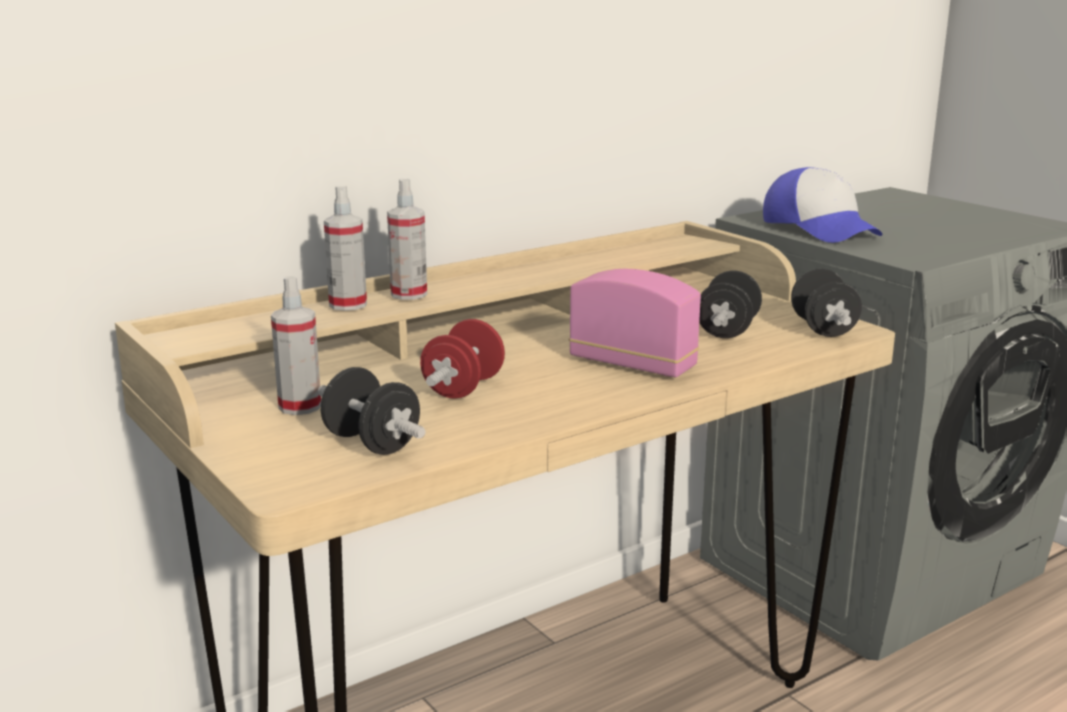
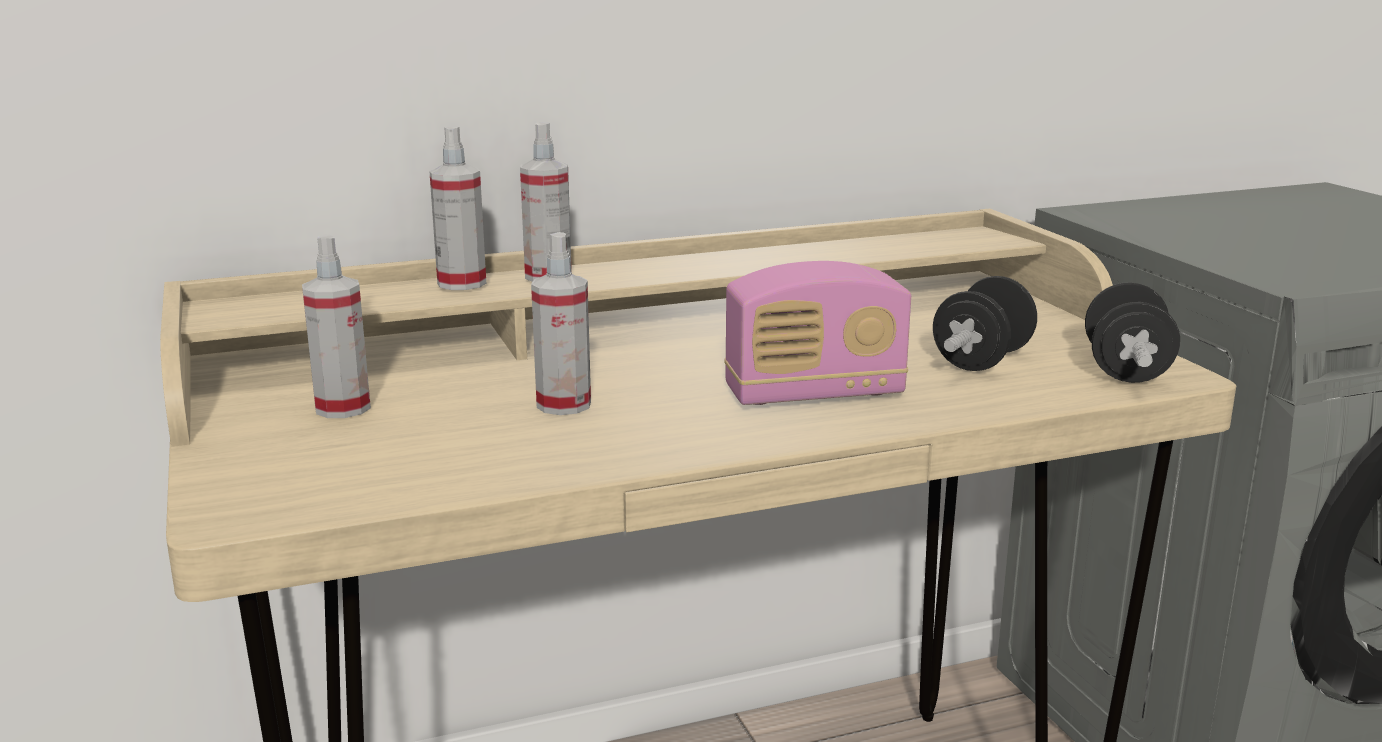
camera: 15 degrees right, 0 degrees up
(372, 443) = (388, 466): black dumbbell -> none
(463, 388) = (564, 405): red dumbbell -> spray bottle
(632, 364) = (814, 394): radio -> radio turned 120 degrees clockwise
(820, 228) = (1177, 230): cap -> none

